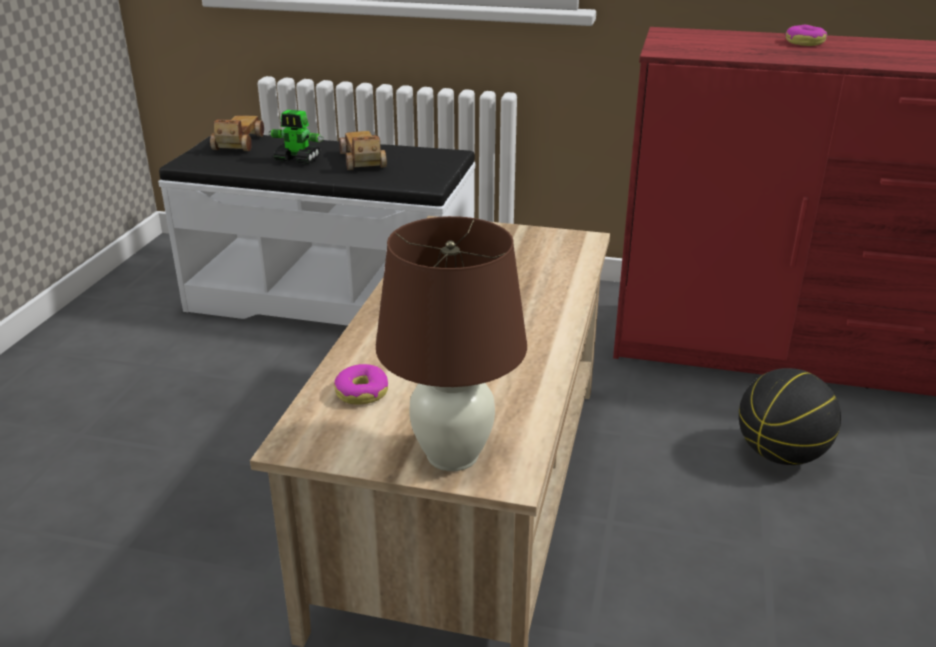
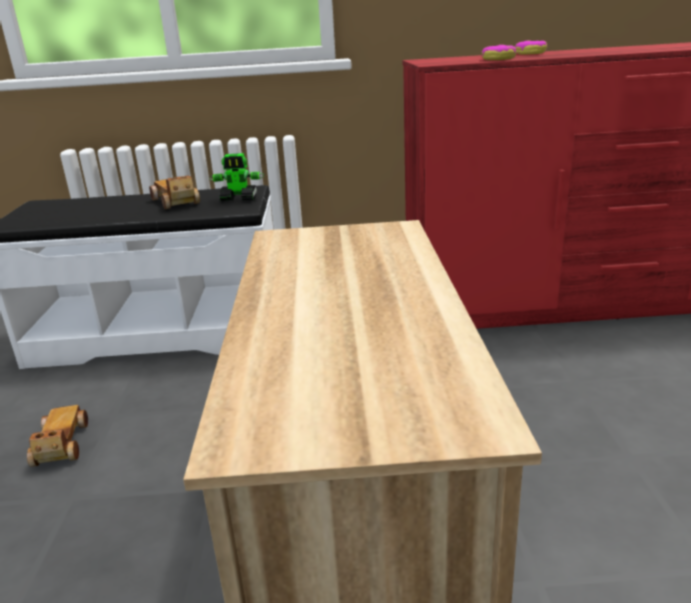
camera: 15 degrees left, 5 degrees down
(238, 143) = (52, 205): toy car -> toy car (61, 445)
(298, 160) = (115, 209): toy robot -> toy robot (239, 199)
(362, 392) = (278, 379): donut -> donut (498, 59)
(452, 456) = (416, 420): brown table lamp -> none
(781, 454) = (591, 379): basketball -> none

